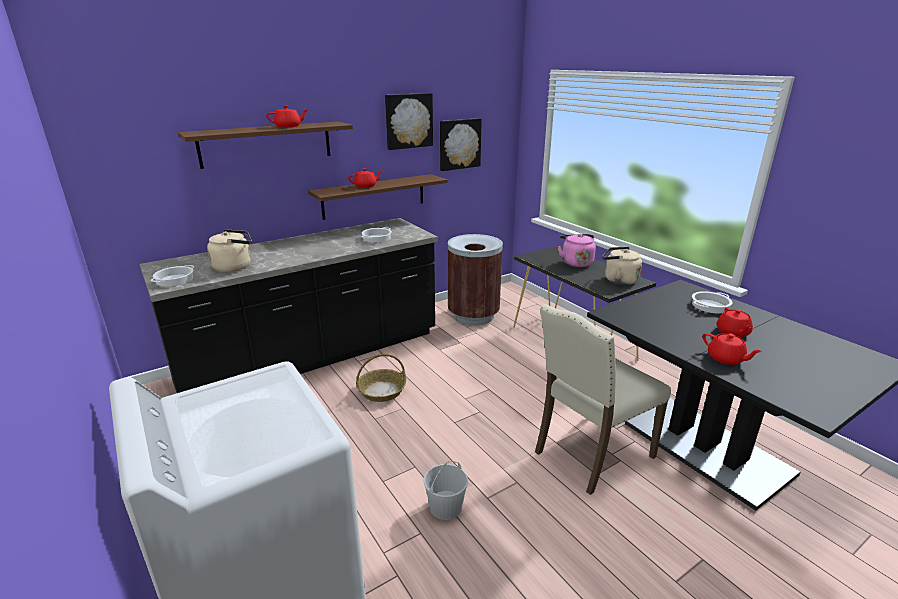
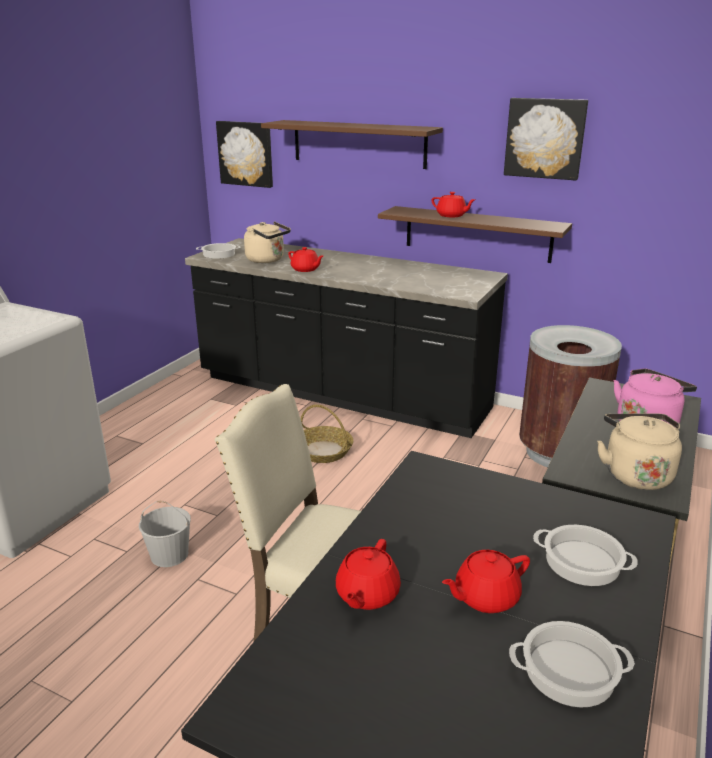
camera: 60 degrees right, 0 degrees up
(288, 126) = (367, 125): red teapot -> red teapot (305, 269)
(376, 238) = (419, 281): cooking pot -> cooking pot (569, 670)
(459, 144) = (634, 186): picture -> picture (246, 153)

